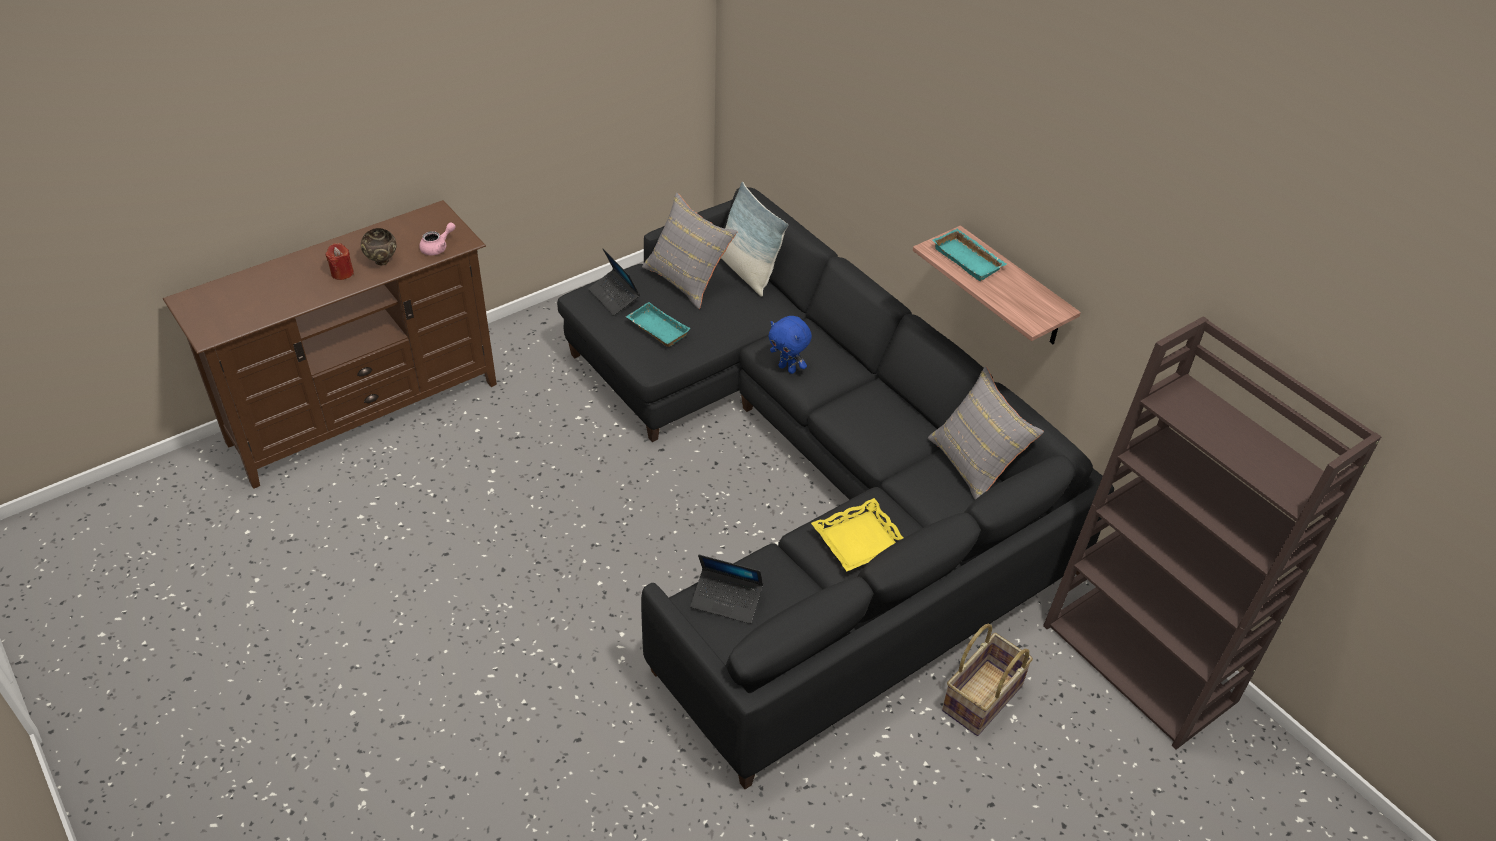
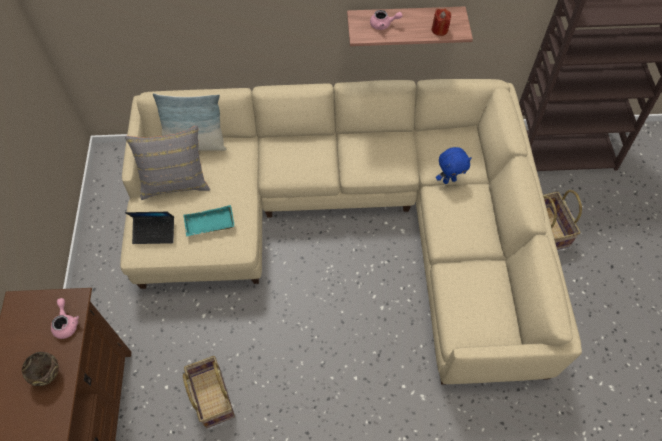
camera: 55 degrees left, 15 degrees up
(342, 273) = (36, 414): red candle -> red candle (439, 30)
(490, 470) = (211, 397): none -> basket
(726, 600) = (471, 314): laptop -> none
(788, 368) = (300, 173): blue plush toy -> blue plush toy (449, 180)
(807, 480) = (349, 218): black sofa -> beige sofa
(860, 540) = (466, 219): yellow tray -> none
(969, 259) = (383, 25): turquoise tray -> pink teapot
(975, 464) = (442, 131): grey pillow -> none

